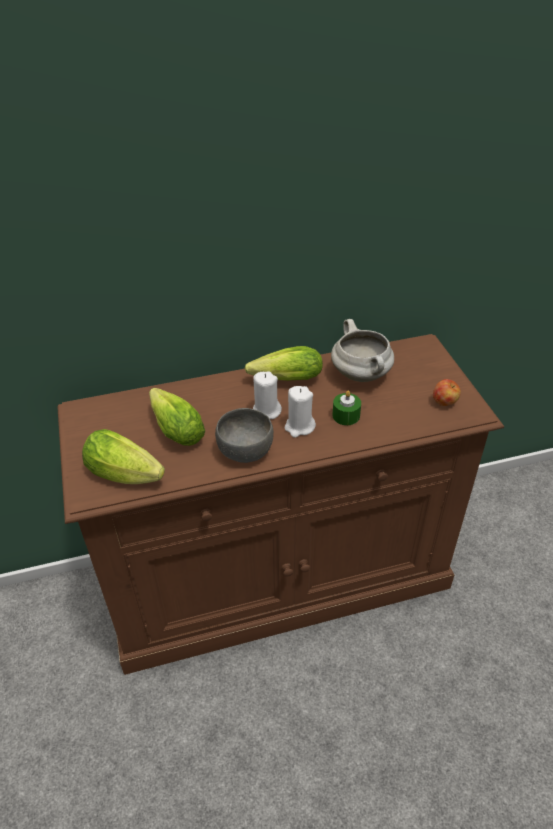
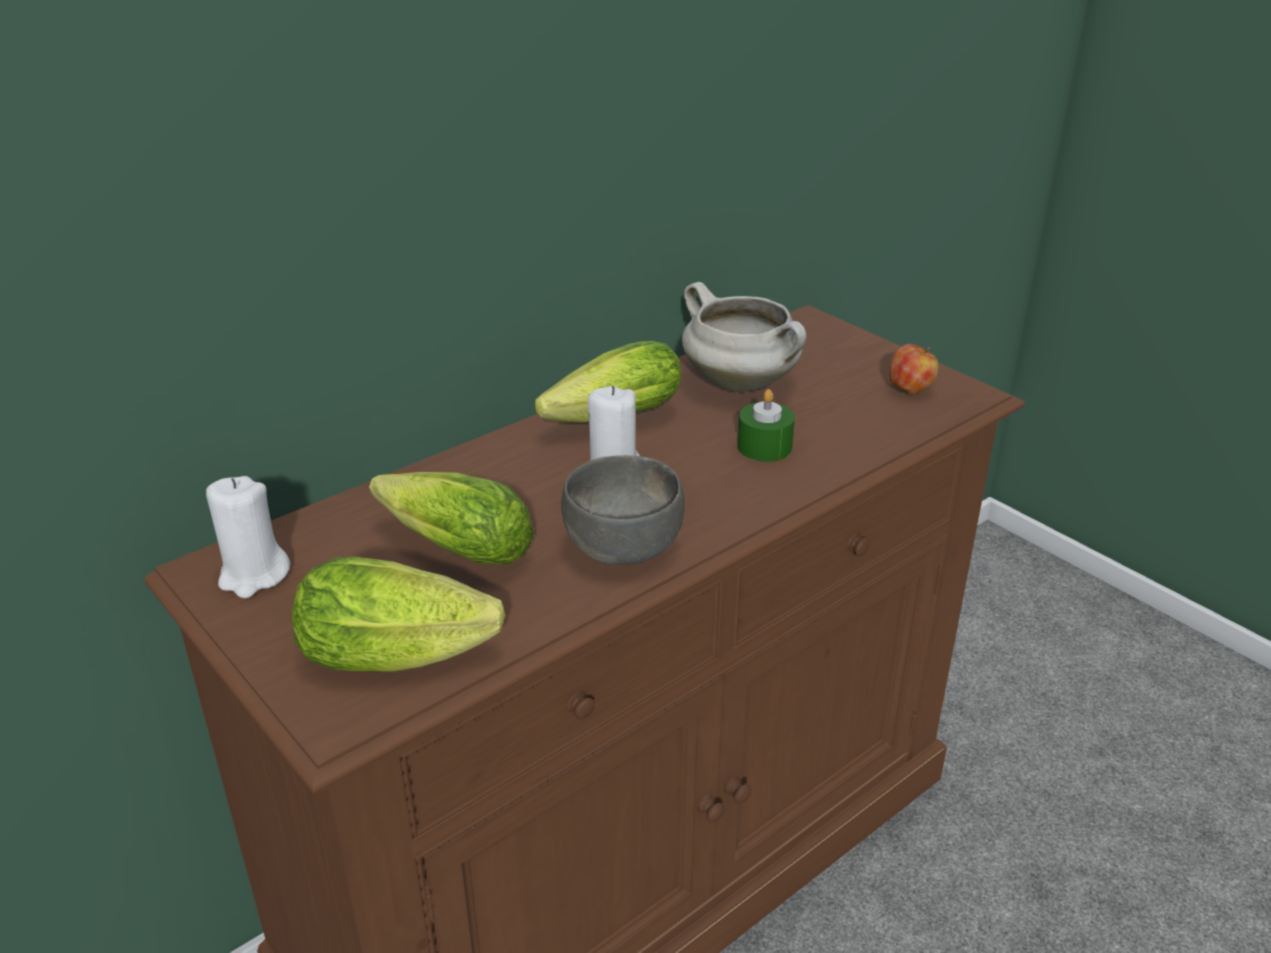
camera: 25 degrees left, 10 degrees down
(299, 427) = (695, 484): white candle -> white candle (253, 575)

